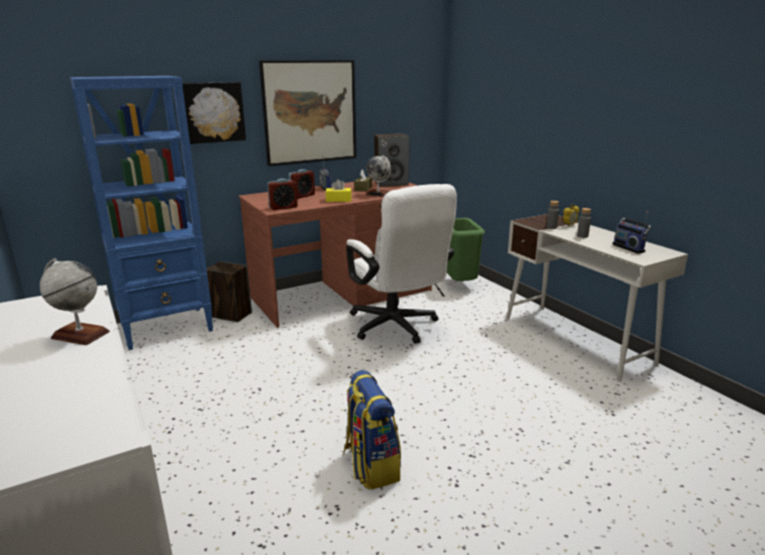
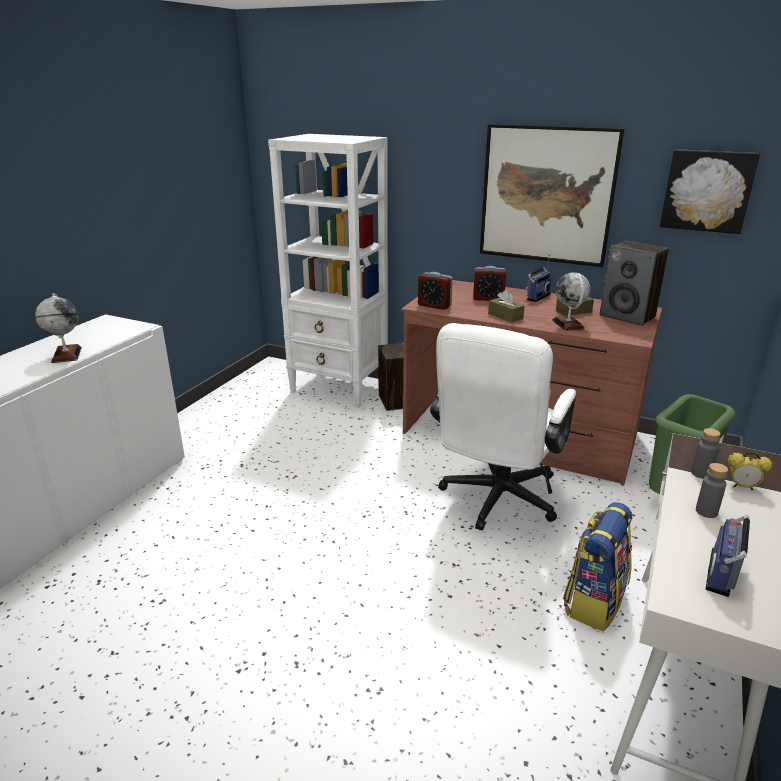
camera: 55 degrees right, 5 degrees up
(167, 328) = (339, 388): blue bookcase -> white bookcase
(214, 112) = (430, 181): picture -> picture (707, 191)
(338, 200) = (505, 316): yellow tissue box -> brown tissue box
(370, 466) = (230, 595): backpack -> backpack (593, 601)

